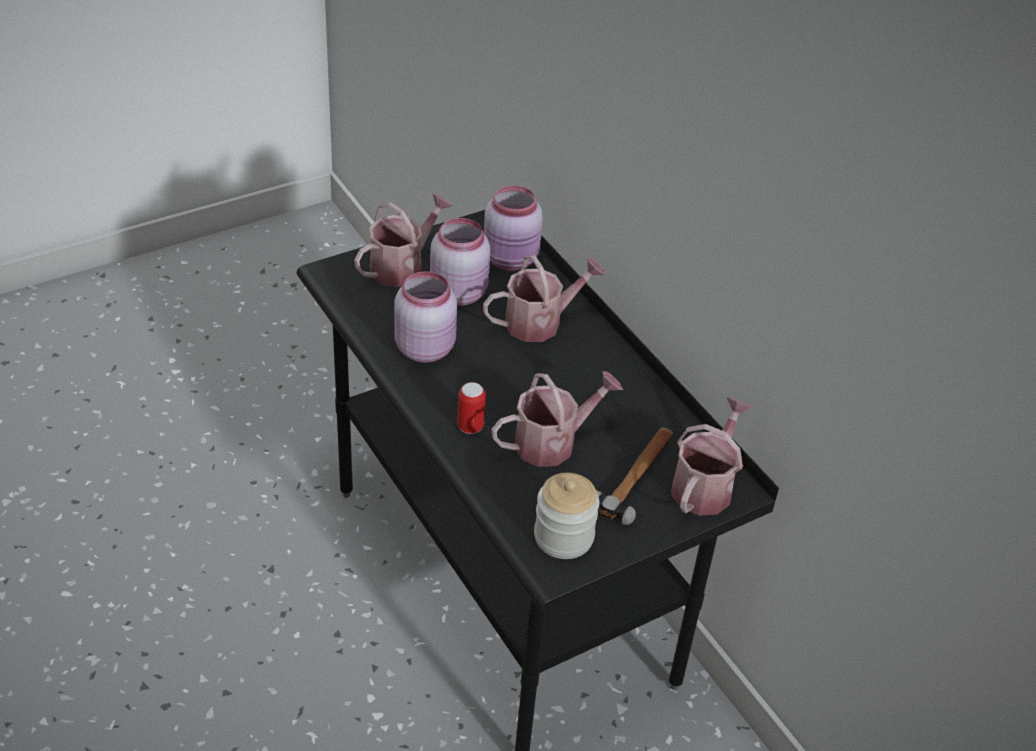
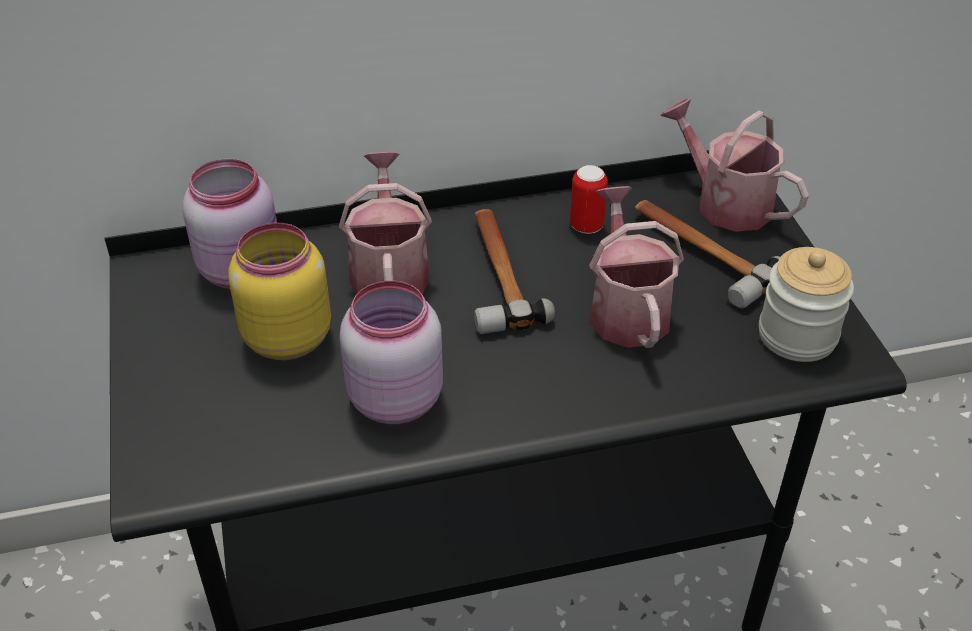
camera: 70 degrees left, 0 degrees up
(402, 266) = (189, 389): watering can -> none
(459, 292) = (285, 337): pink jar -> yellow jar
(470, 426) = (576, 382): can -> can (586, 226)
(559, 373) = (497, 274): none -> hammer

